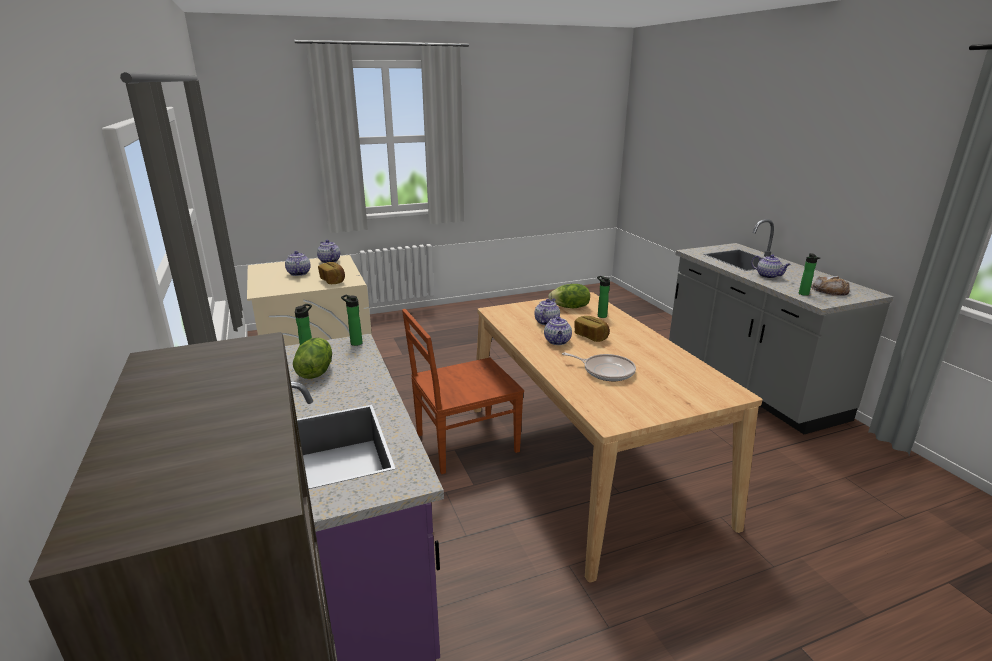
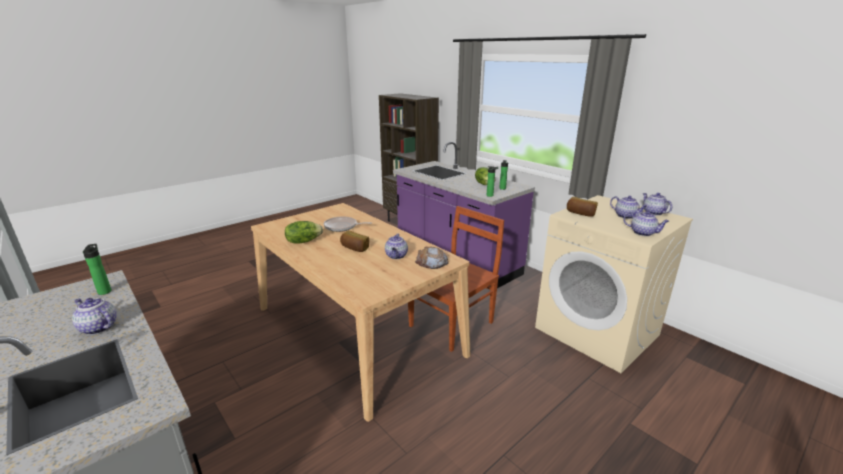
camera: 160 degrees right, 0 degrees up
(557, 342) = (380, 240): teapot -> teapot (653, 212)
(570, 307) = (381, 277): lettuce -> lettuce (303, 241)
(601, 315) = (348, 271): bottle -> none
(830, 290) = (54, 305): bread -> bread (431, 262)

